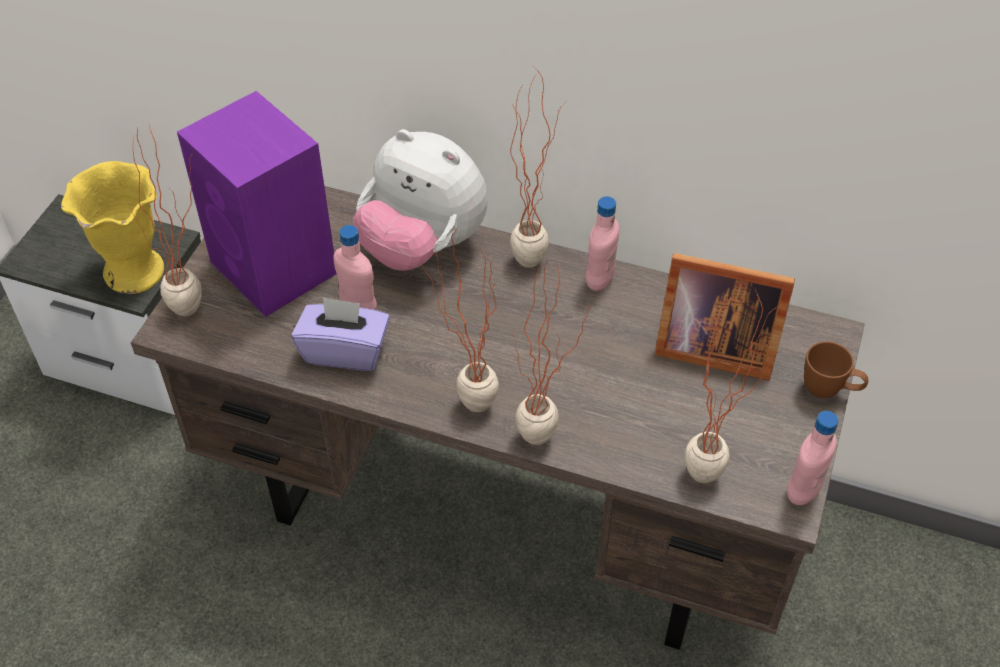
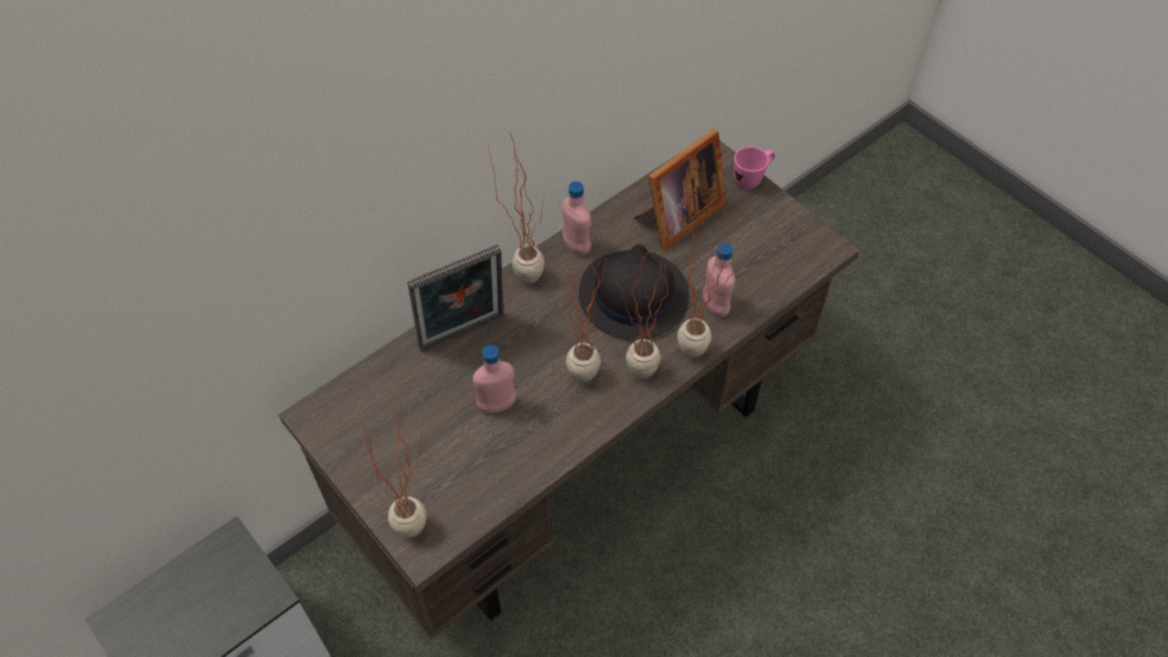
camera: 60 degrees left, 5 degrees up
(134, 272) = (244, 587): yellow vase -> none
(275, 269) = (413, 445): purple speaker -> none
(345, 351) = (534, 433): purple tissue box -> none
(422, 246) = (463, 335): plush toy -> picture frame
(571, 354) = (632, 295): none -> black hat
(716, 473) = (780, 269): potted plant -> potted plant (587, 367)
(803, 491) = (818, 234): pink bottle -> pink bottle (715, 306)
(829, 391) = (752, 179): brown mug -> pink mug

